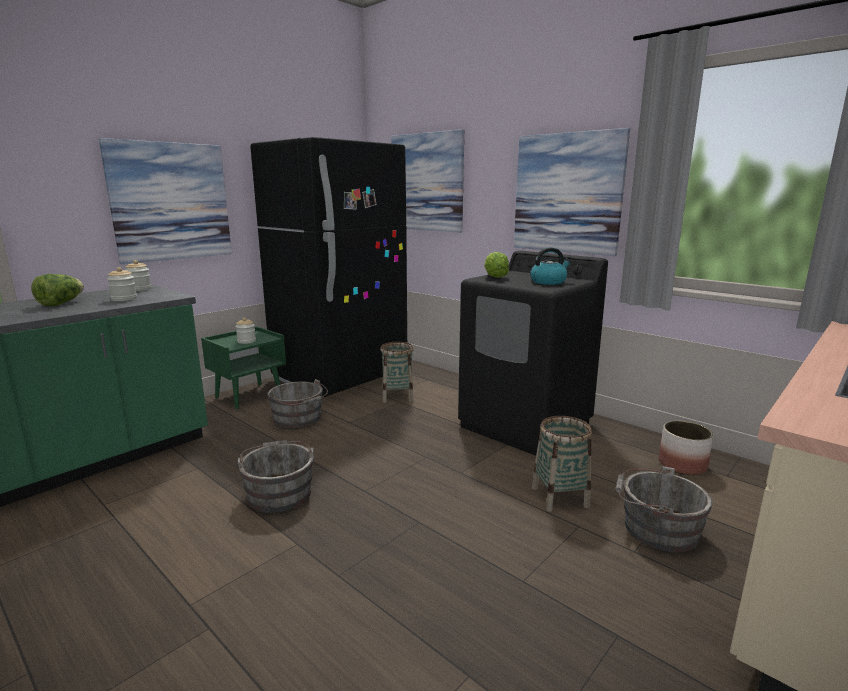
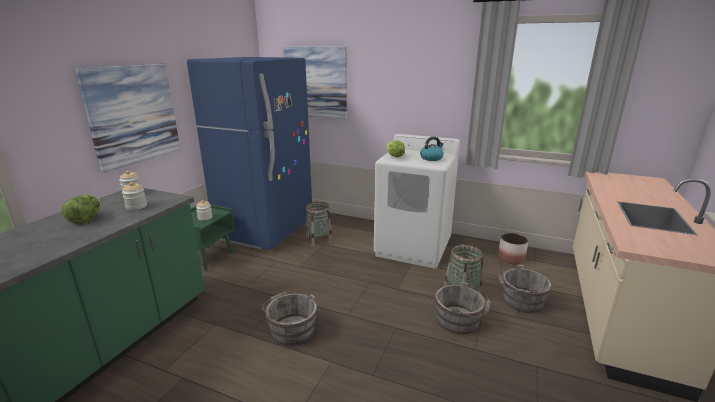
camera: 20 degrees left, 5 degrees up
(299, 419) = (261, 270): grey bucket -> grey bucket (460, 321)
(341, 376) = (266, 230): black fridge -> blue fridge
(525, 425) = (413, 248): black washing machine -> white washing machine
(567, 193) = (426, 95): picture -> none

